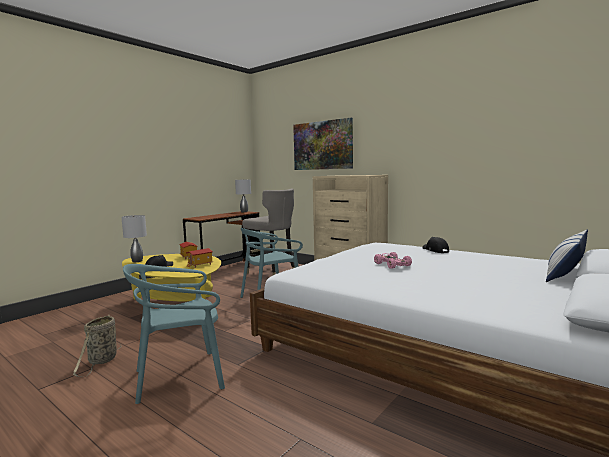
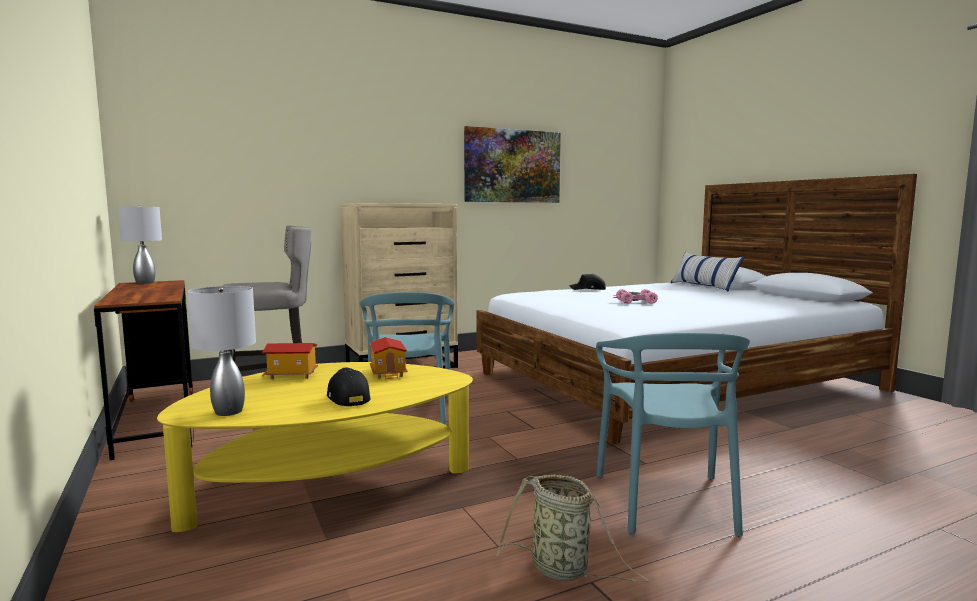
camera: 65 degrees left, 0 degrees up
(322, 145) = (312, 150): picture -> picture (512, 166)

